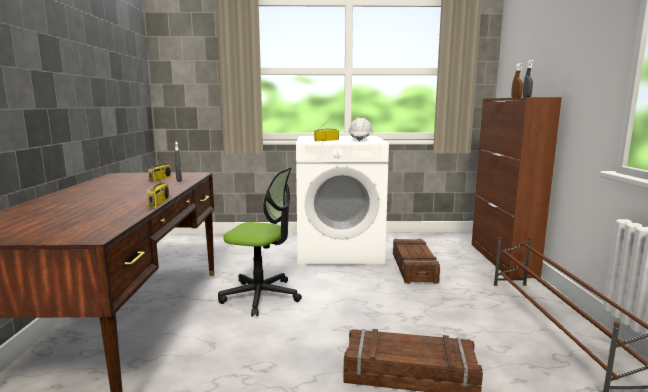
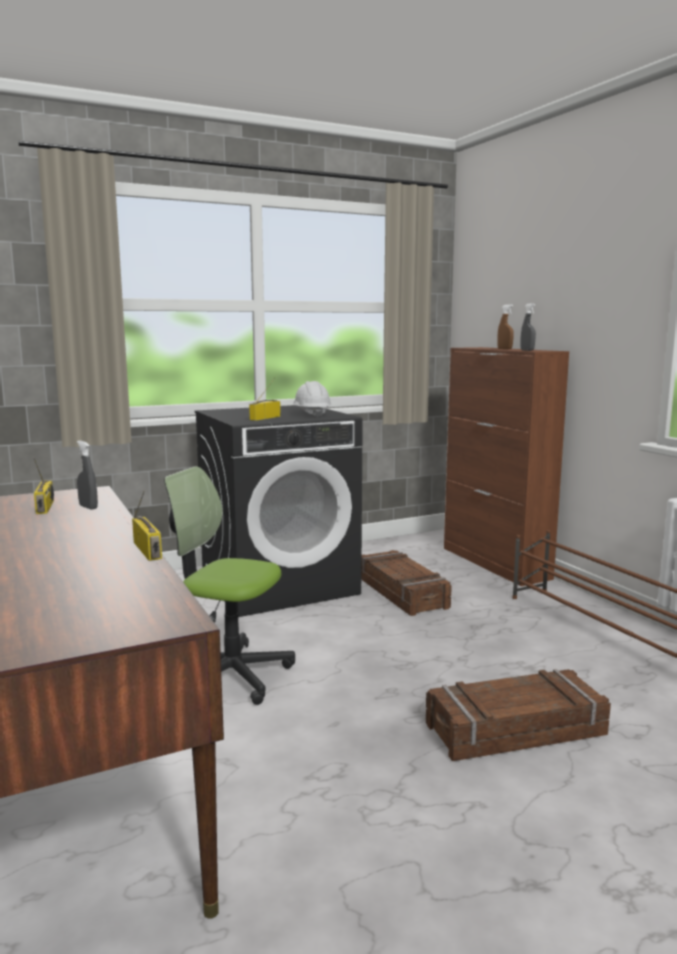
camera: 25 degrees left, 0 degrees up
(261, 296) = (229, 675): office chair -> office chair turned 150 degrees counterclockwise
(339, 250) = (280, 584): white washing machine -> black washing machine

